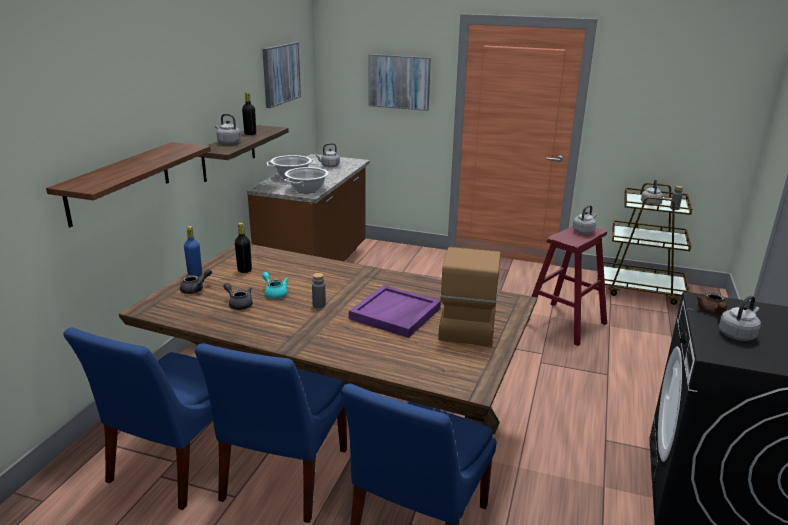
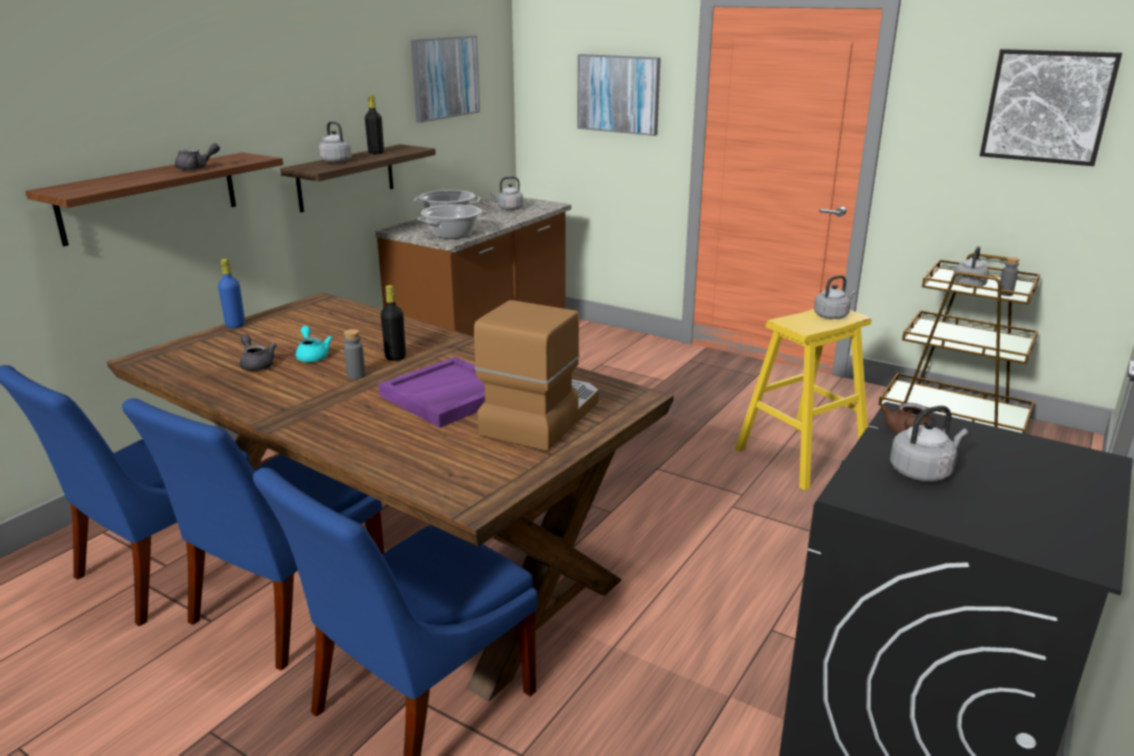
camera: 15 degrees right, 0 degrees up
(196, 289) = (220, 342): grey teapot -> grey teapot (197, 168)
(244, 270) = (300, 325): black bottle -> black bottle (395, 357)
(564, 323) = (801, 456): red stool -> yellow stool
(689, 91) = (1047, 106): none -> picture

